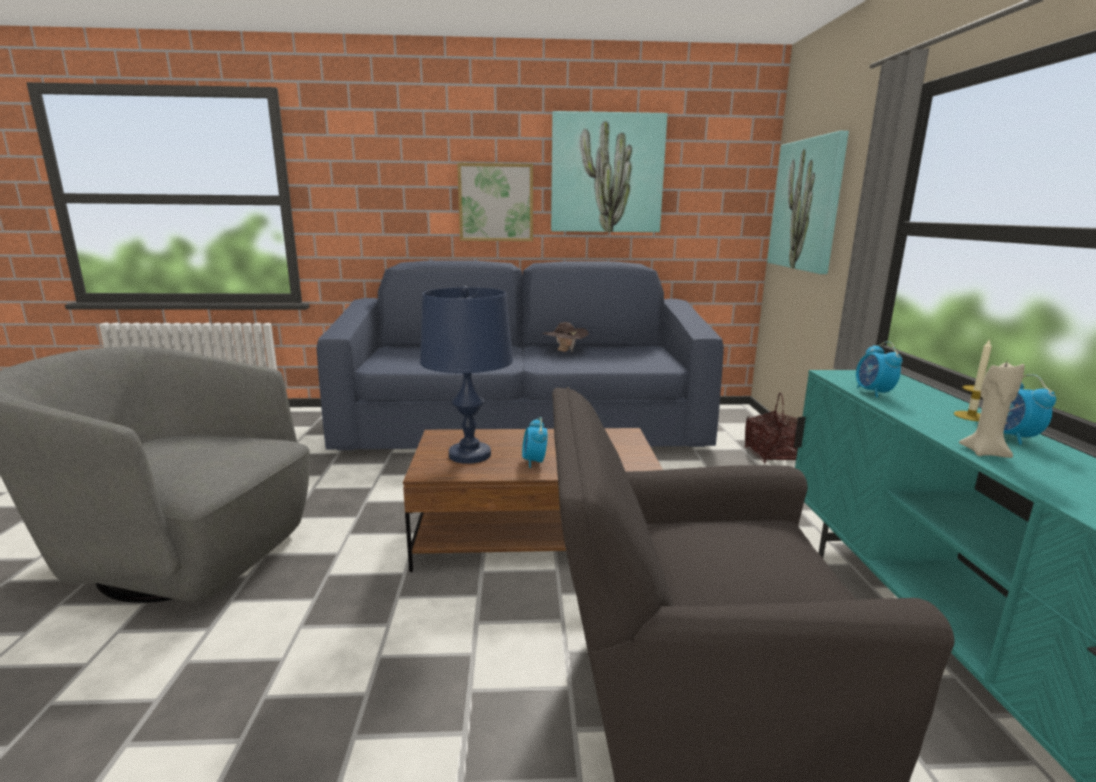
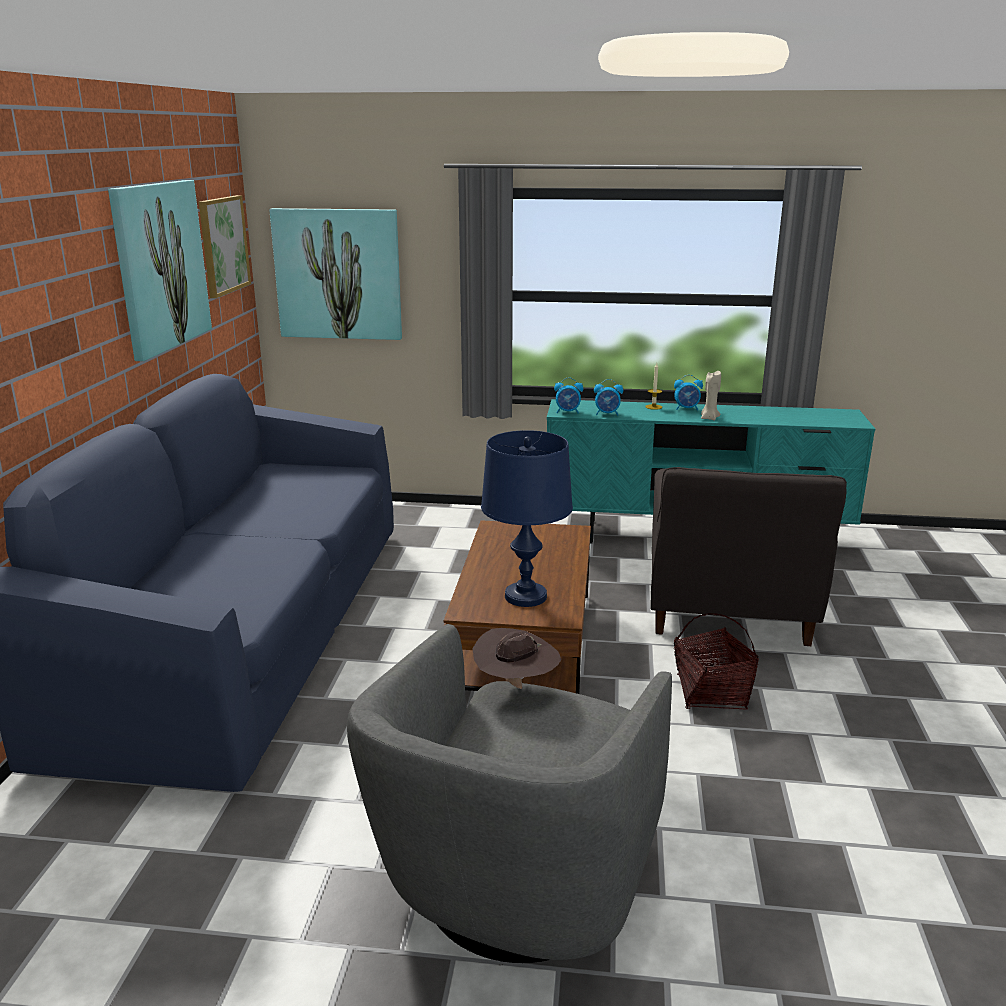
camera: 80 degrees left, 5 degrees up
(496, 202) = (81, 339): picture -> picture (223, 245)
(534, 462) = (549, 569): alarm clock -> alarm clock (568, 412)
(564, 351) = (245, 511): brown hat -> brown hat (516, 685)
(773, 454) = (411, 514): basket -> basket (710, 692)

